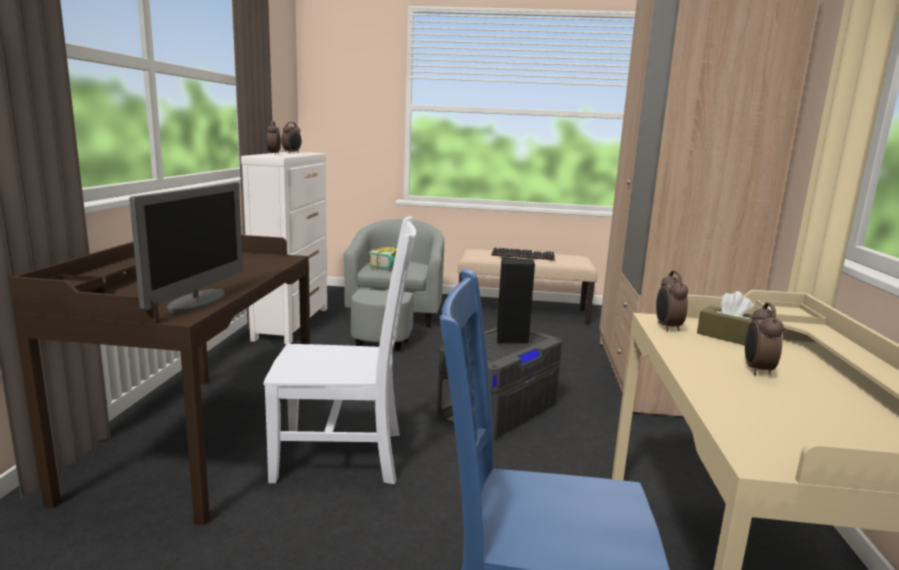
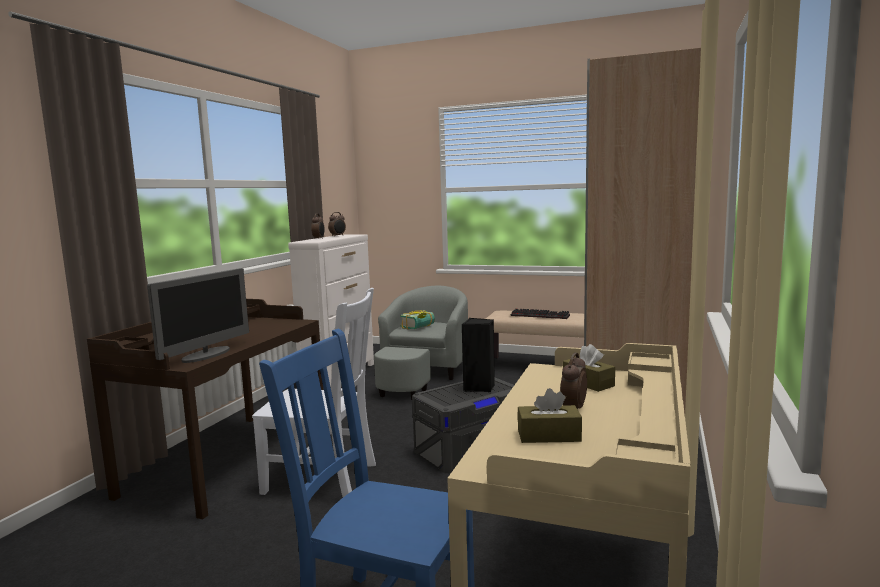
camera: 15 degrees right, 5 degrees down
(667, 327) = (542, 375): alarm clock -> none
(779, 408) = (549, 435): none -> brown tissue box

